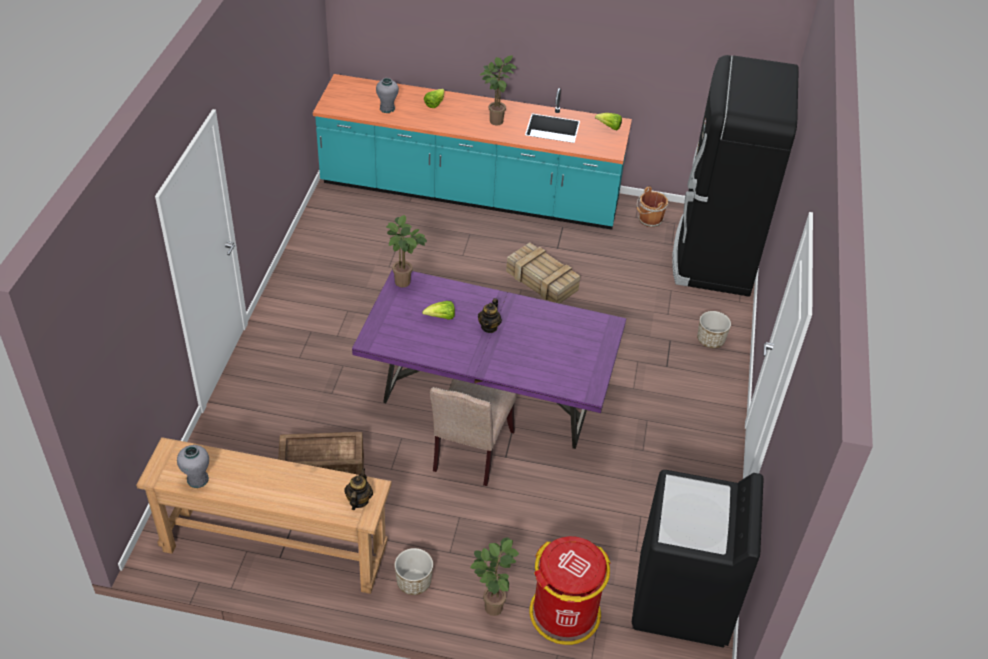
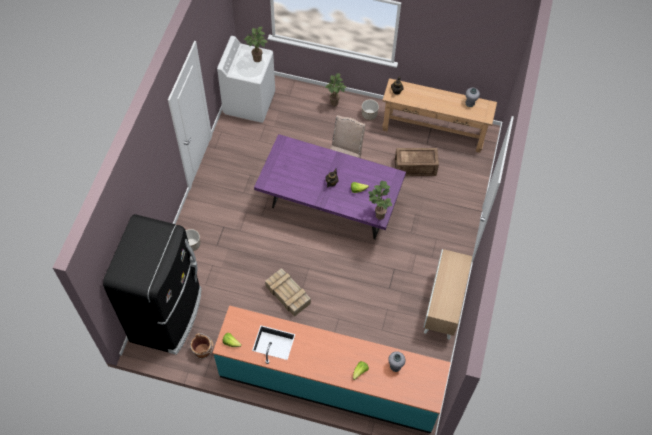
camera: 175 degrees left, 15 degrees up
(301, 271) = (443, 307): none -> cabinet
(495, 120) = (315, 352): potted plant -> potted plant (257, 60)
(565, 613) = (303, 99): red trash can -> none
(682, 600) = (249, 102): black washing machine -> white washing machine

